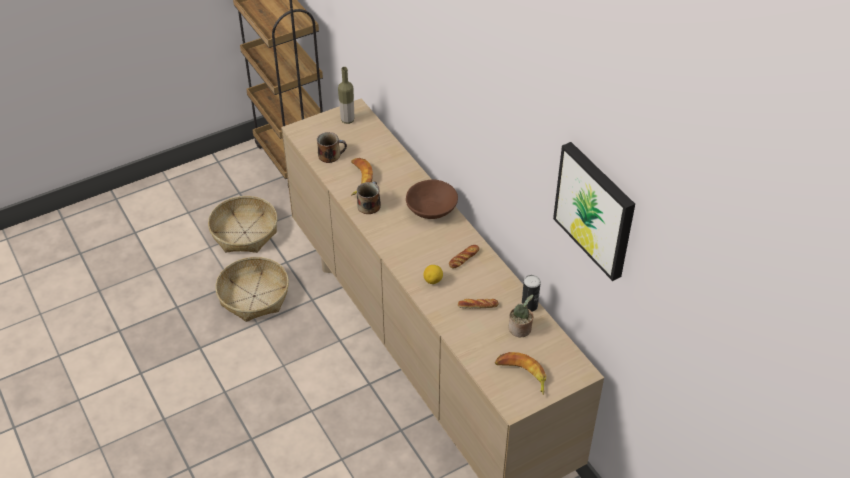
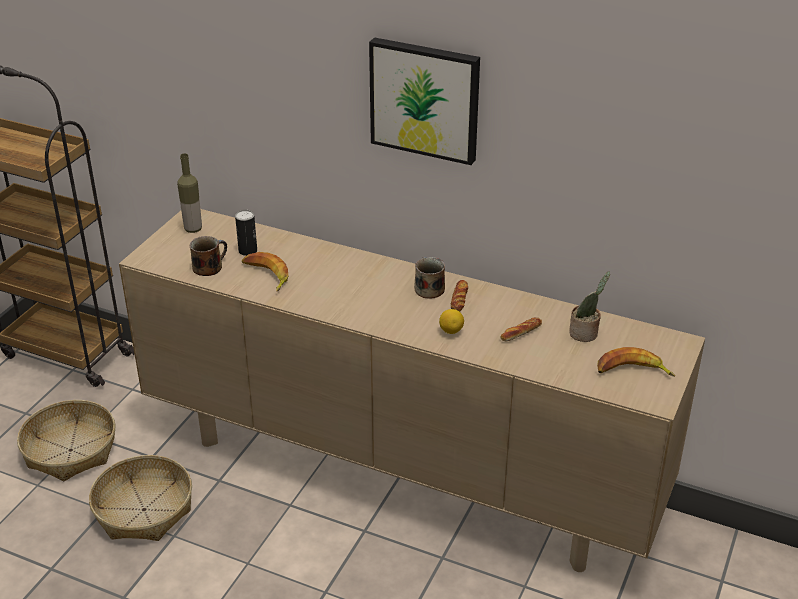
camera: 35 degrees left, 10 degrees down
(369, 205) = (304, 293): mug -> mug (428, 288)
(431, 210) = (377, 271): brown bowl -> none
(529, 305) = (569, 310): can -> can (248, 251)
(596, 209) = (668, 126): picture -> picture (425, 99)

